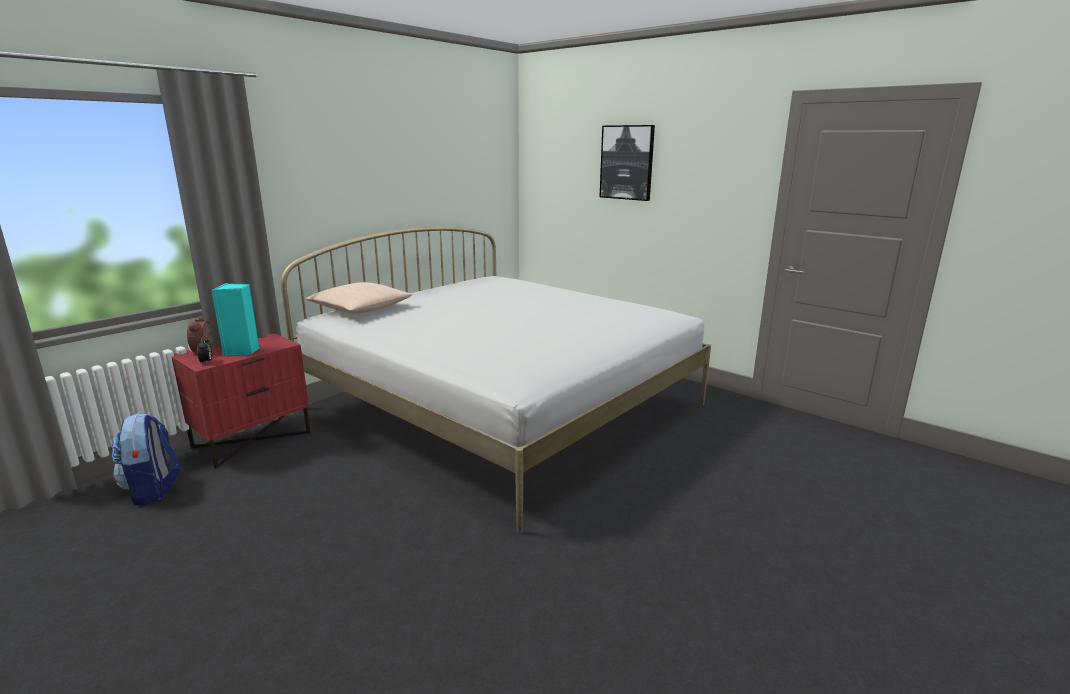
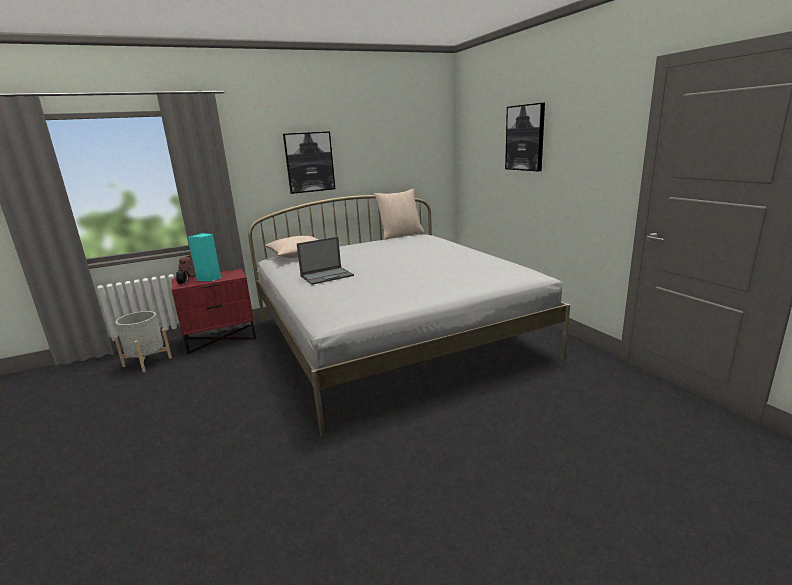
camera: 25 degrees right, 0 degrees up
(153, 490) = (147, 362): backpack -> grey planter
(359, 181) = (309, 162): none -> picture
(445, 333) = (327, 276): none -> laptop
(466, 278) = (400, 235): none -> beige pillow

